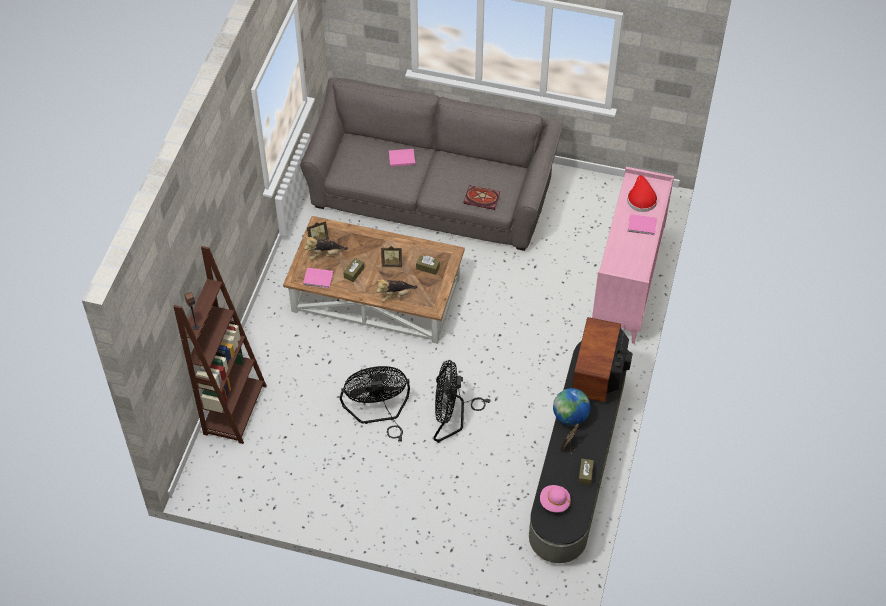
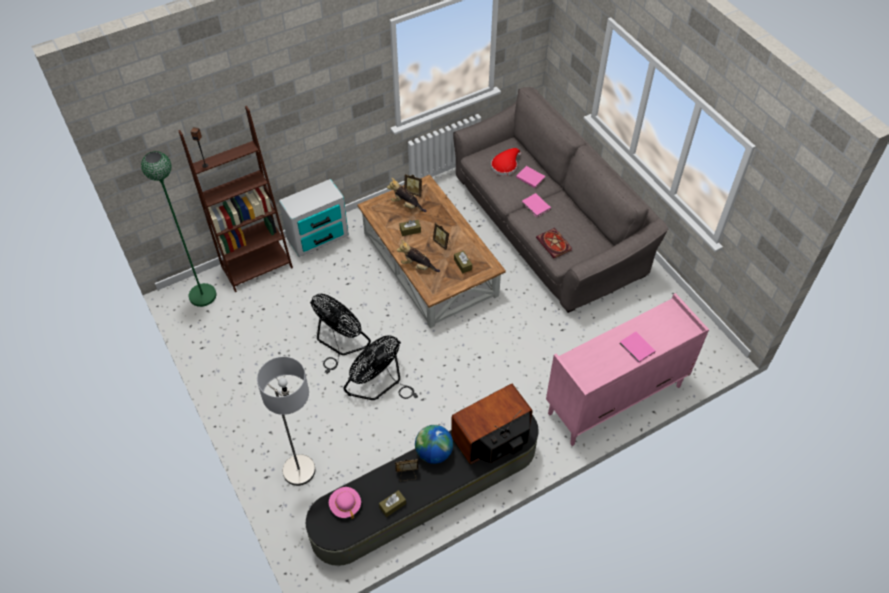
camera: 45 degrees right, 0 degrees up
(218, 469) = (202, 295): none -> green floor lamp
(259, 347) = (319, 240): none -> white nightstand
(319, 279) = (383, 217): pink book -> pink book (536, 206)
(480, 524) = (306, 477): none -> grey floor lamp
(641, 199) = (661, 327): red hat -> red hat (505, 165)

